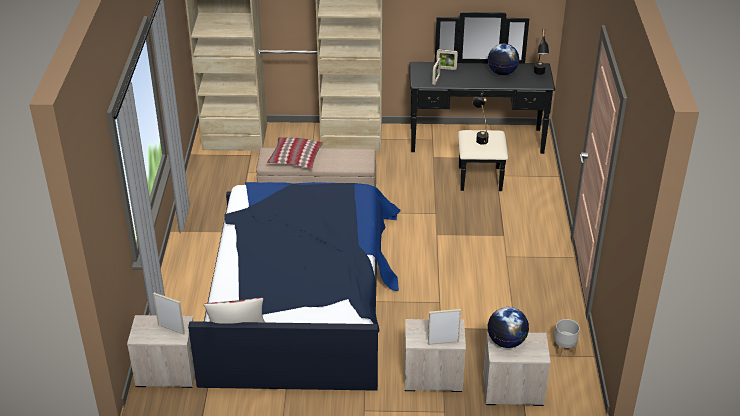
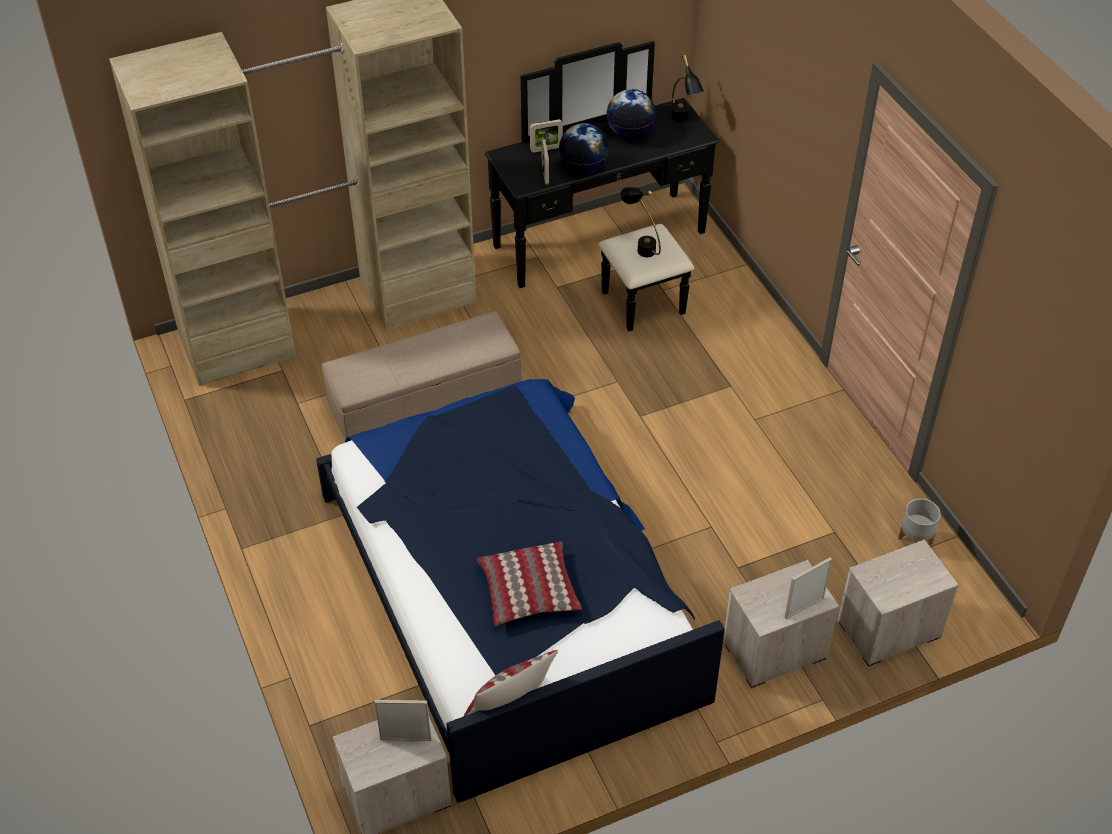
camera: 25 degrees left, 10 degrees up
(295, 159) = (390, 367): pillow -> pillow (529, 591)
(506, 342) = (884, 573): globe -> globe (583, 168)

